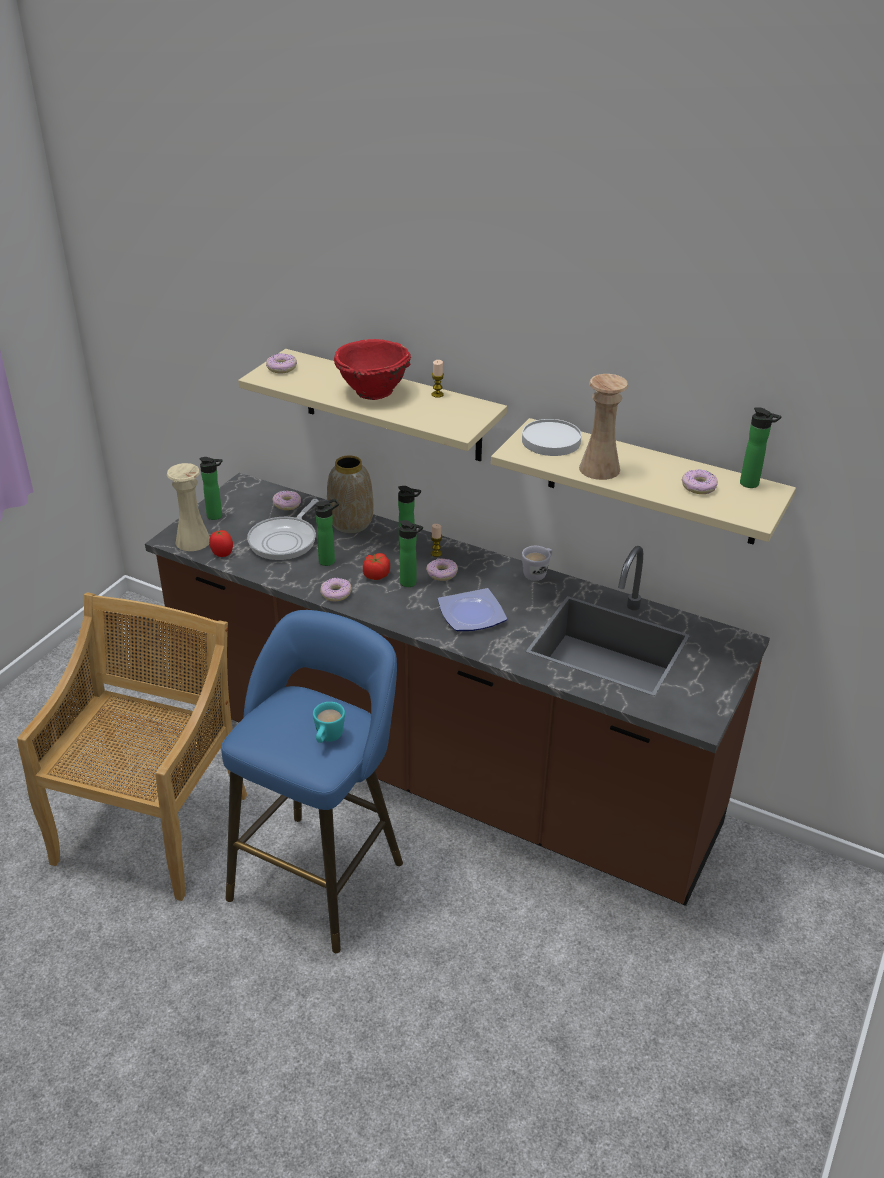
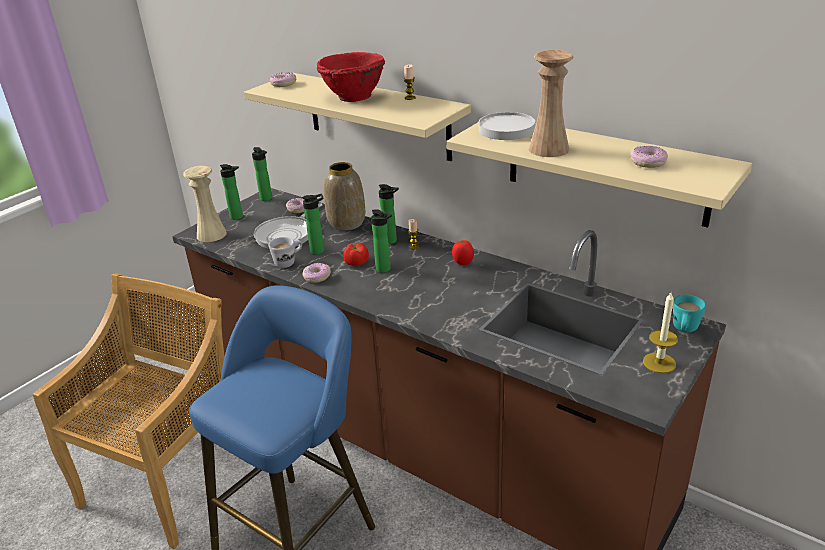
camera: 10 degrees right, 5 degrees down
(222, 554) = (231, 244): tomato -> tomato (462, 262)
(327, 738) = (283, 404): turquoise mug -> turquoise mug (684, 330)
(442, 574) = (415, 262): donut -> none
(472, 613) = (435, 295): plate -> none
(537, 573) = (502, 264): white mug -> white mug (289, 262)
(708, 681) = (659, 363): none -> candle
(752, 484) = (705, 160): bottle -> bottle (267, 199)

